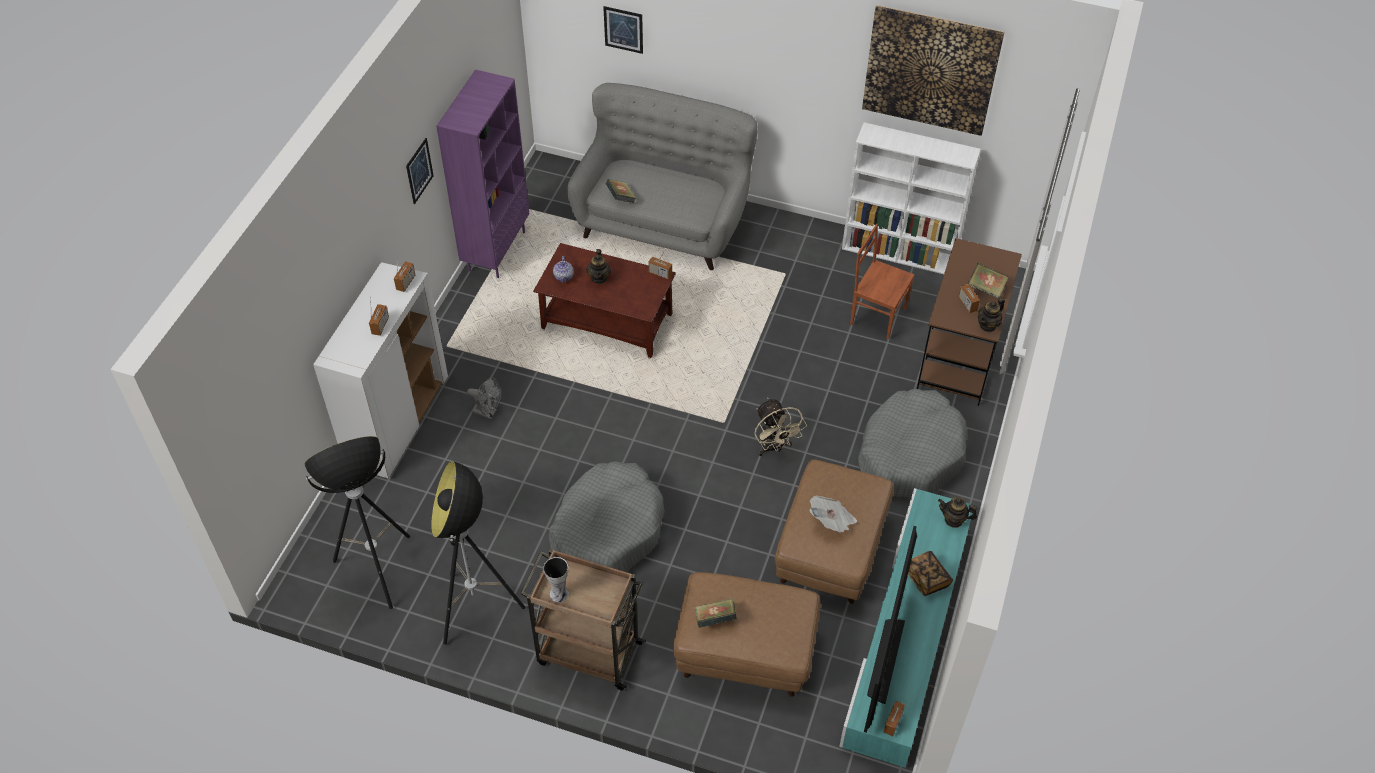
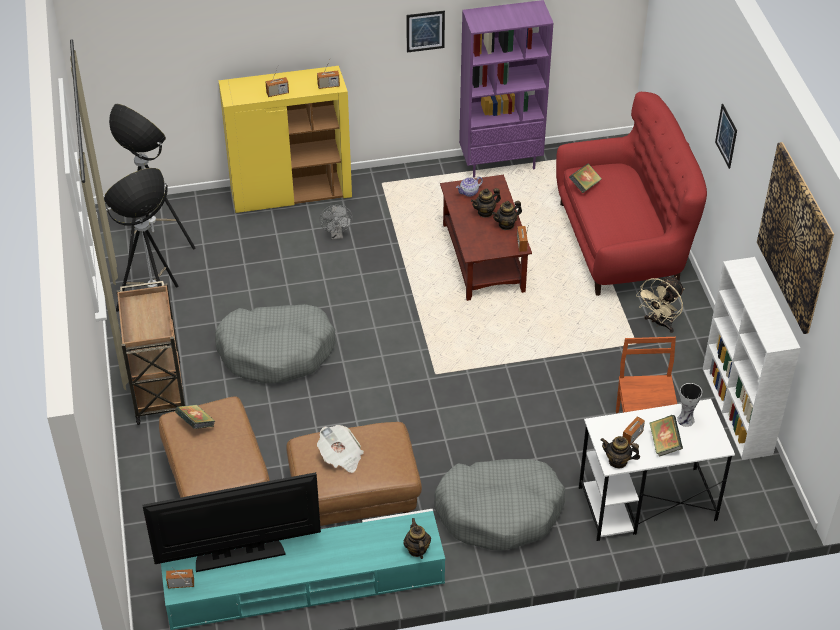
camera: 60 degrees right, 5 degrees down
(397, 421) = (291, 193): white cabinet -> yellow cabinet
(559, 593) = (135, 308): vase -> vase (686, 420)
(623, 29) = (680, 55): picture -> picture (726, 136)
(627, 272) = (506, 224): none -> teapot
(663, 223) = (622, 242): grey sofa -> red sofa
(774, 448) = (434, 417): beige fan -> beige fan (659, 323)
(927, 578) = (340, 553): book -> none
(959, 356) = (646, 504): brown desk -> white desk

